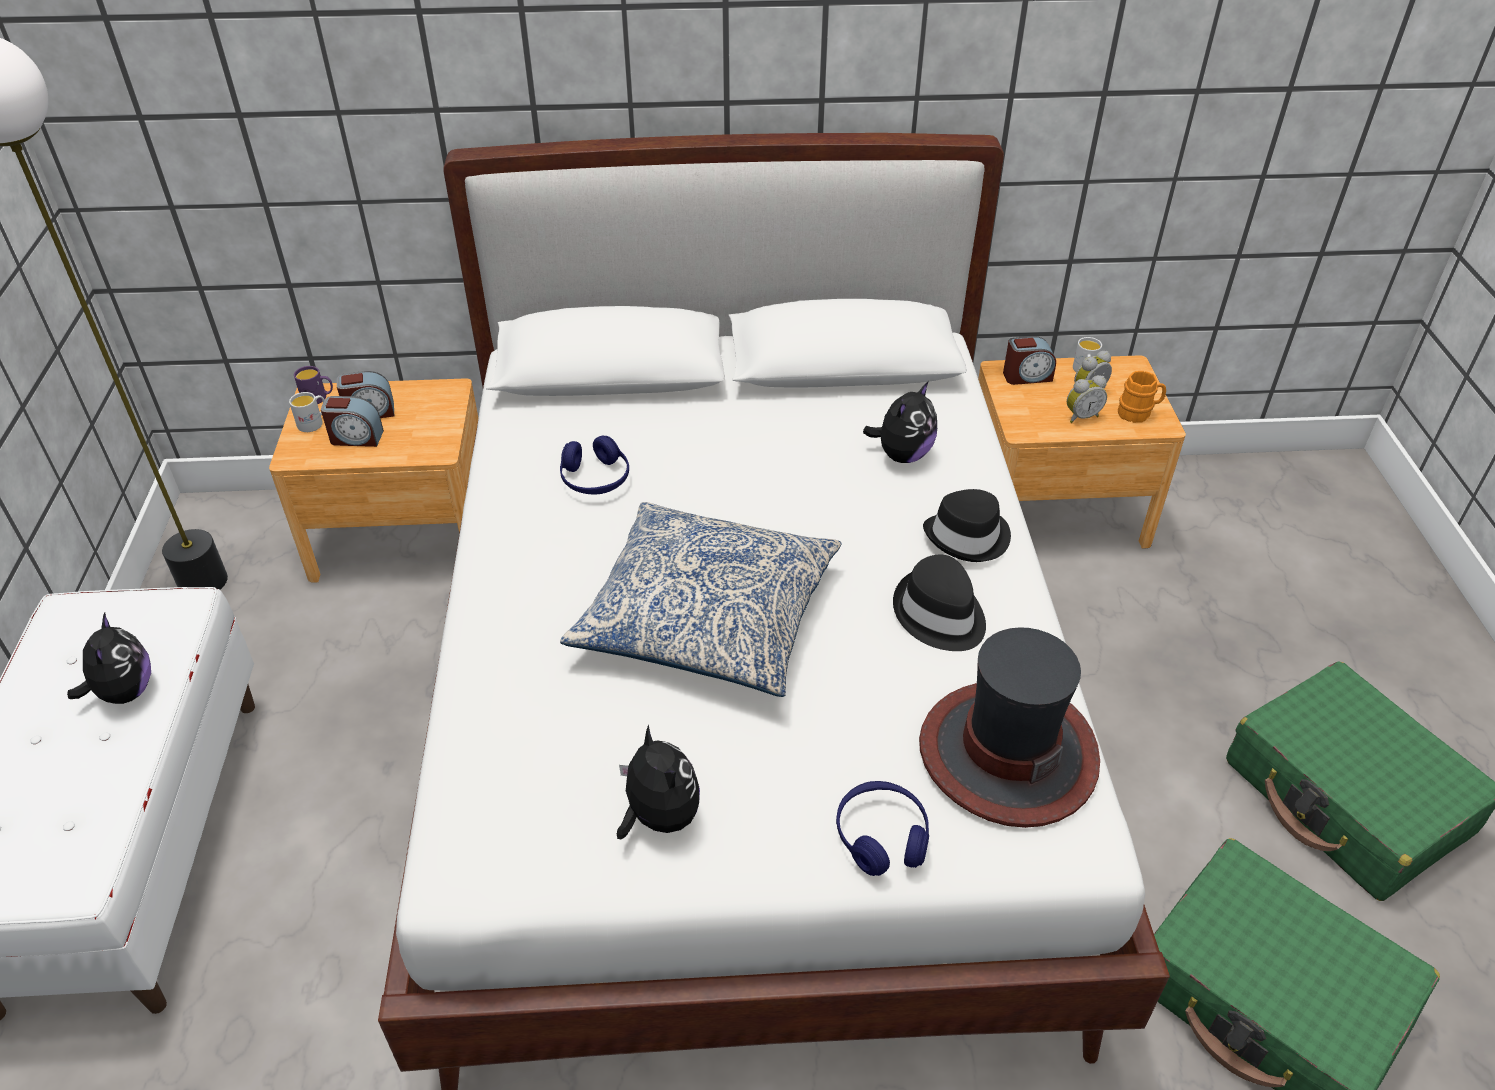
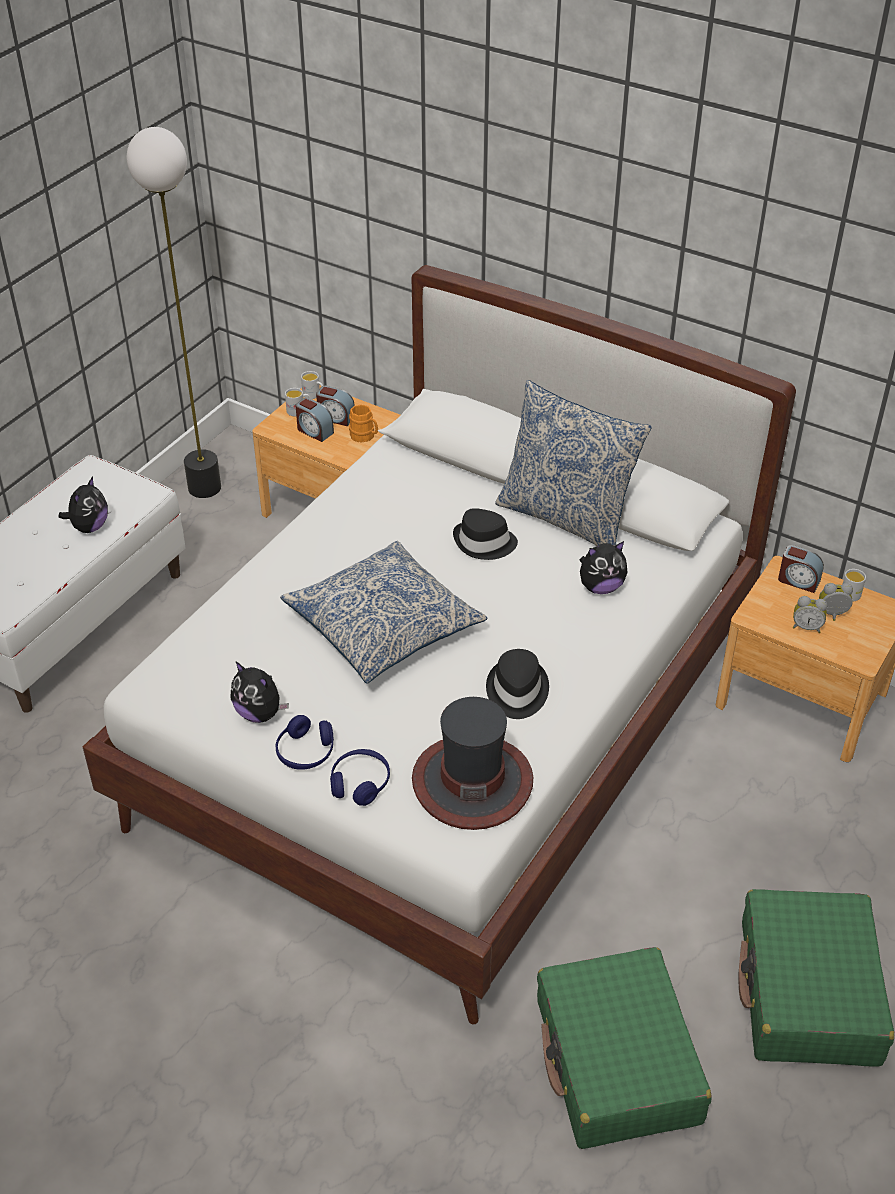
camera: 35 degrees right, 0 degrees up
(318, 398) = (314, 395): purple mug -> white mug
(595, 479) = (397, 516): blue headphones -> blue headphones (305, 752)
(659, 817) = (260, 713): plush toy -> plush toy turned 120 degrees clockwise
(788, 397) = (566, 517): none -> pillow
(968, 537) = (585, 656): black hat -> black hat (484, 543)
(1138, 413) = (855, 644): orange mug -> orange mug (364, 437)

